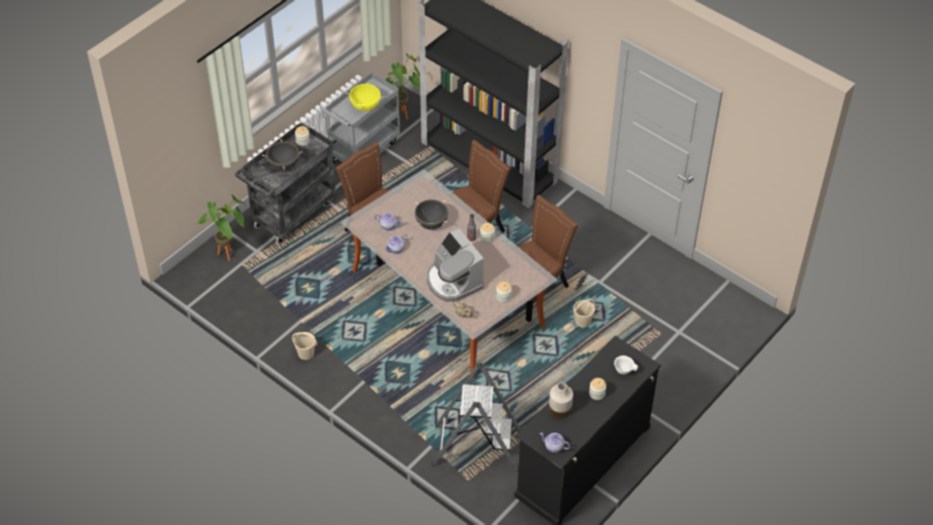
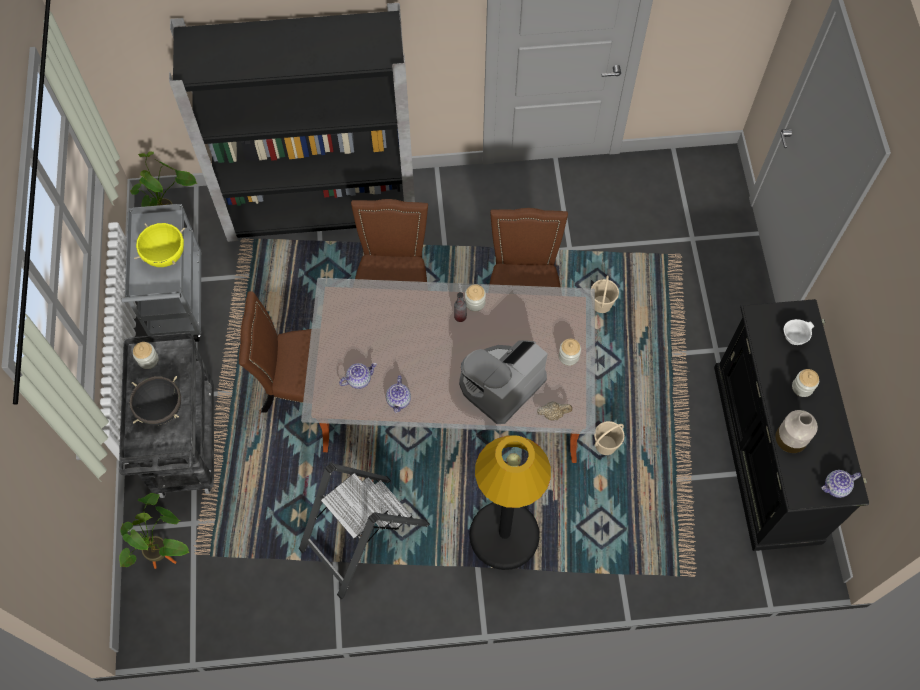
camera: 45 degrees left, 15 degrees up
(305, 353) = (384, 593): beige bucket -> beige bucket (605, 445)
(394, 379) = (504, 535): none -> black floor lamp
(431, 224) = (401, 337): black cooking pot -> none
(453, 281) = (500, 384): coffee machine -> coffee machine turned 120 degrees clockwise
(475, 446) = (660, 533): grey step ladder -> grey step ladder (363, 537)

